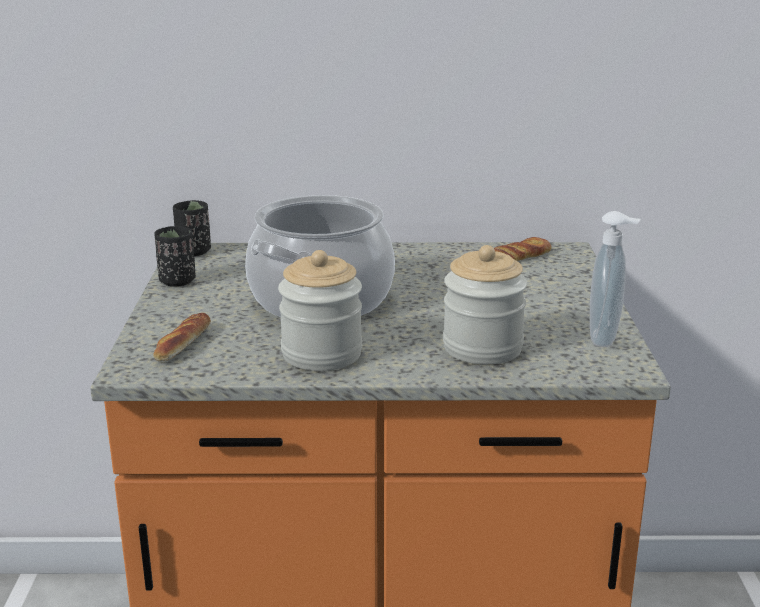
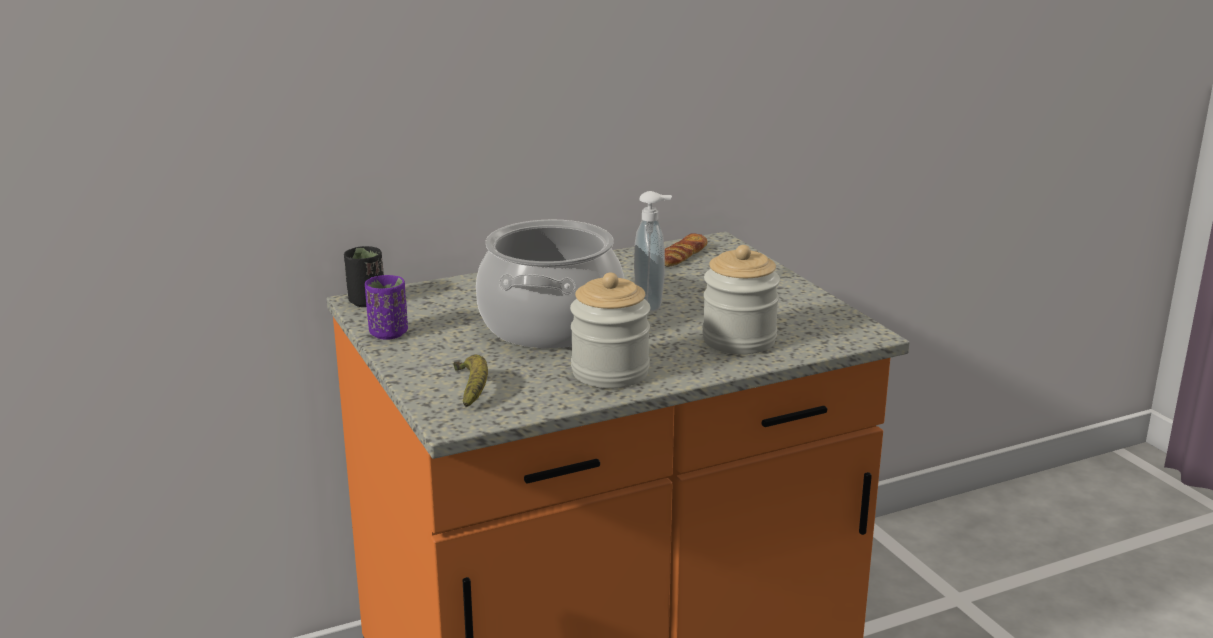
camera: 25 degrees left, 0 degrees up
(177, 281) = (388, 333): black cup -> purple cup
(183, 344) = (472, 389): bread -> banana
(606, 339) = (827, 313): soap dispenser -> soap dispenser (651, 304)

